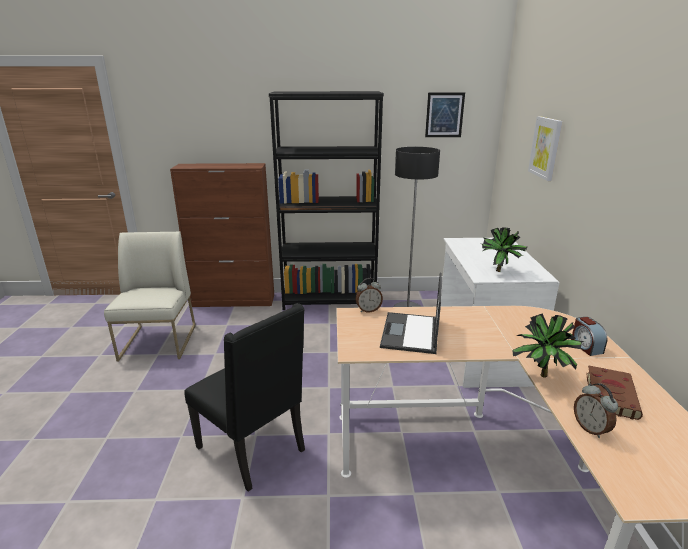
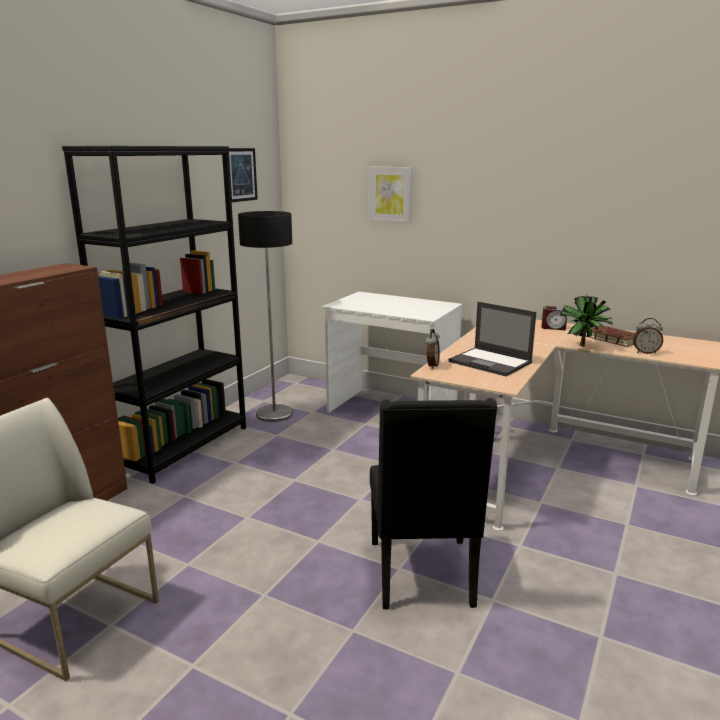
camera: 60 degrees left, 5 degrees down
(254, 449) = (423, 575): black chair -> black chair turned 105 degrees clockwise
(501, 272) = (426, 310): potted plant -> none

